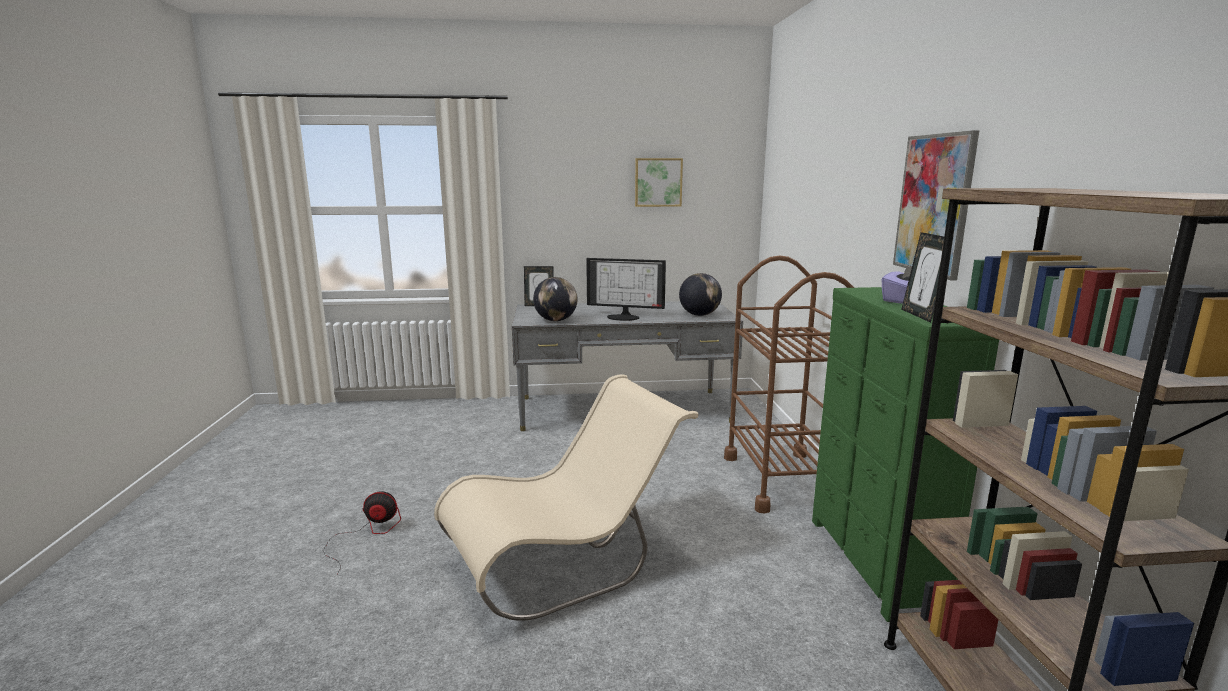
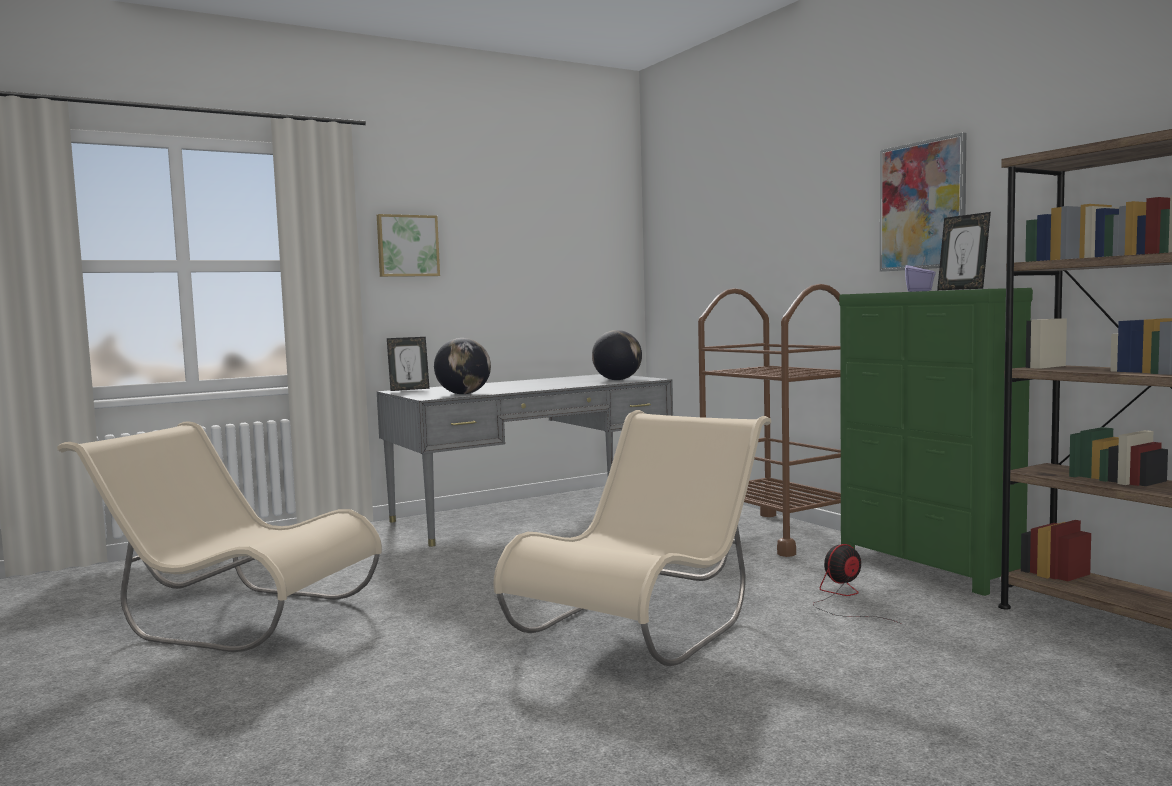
camera: 25 degrees left, 10 degrees down
(344, 472) = (234, 617): none -> beige chair
(367, 535) = (365, 656): fan -> fan (844, 598)
(624, 317) = (538, 386): monitor -> none
(658, 182) = (536, 234): picture -> picture (407, 246)

